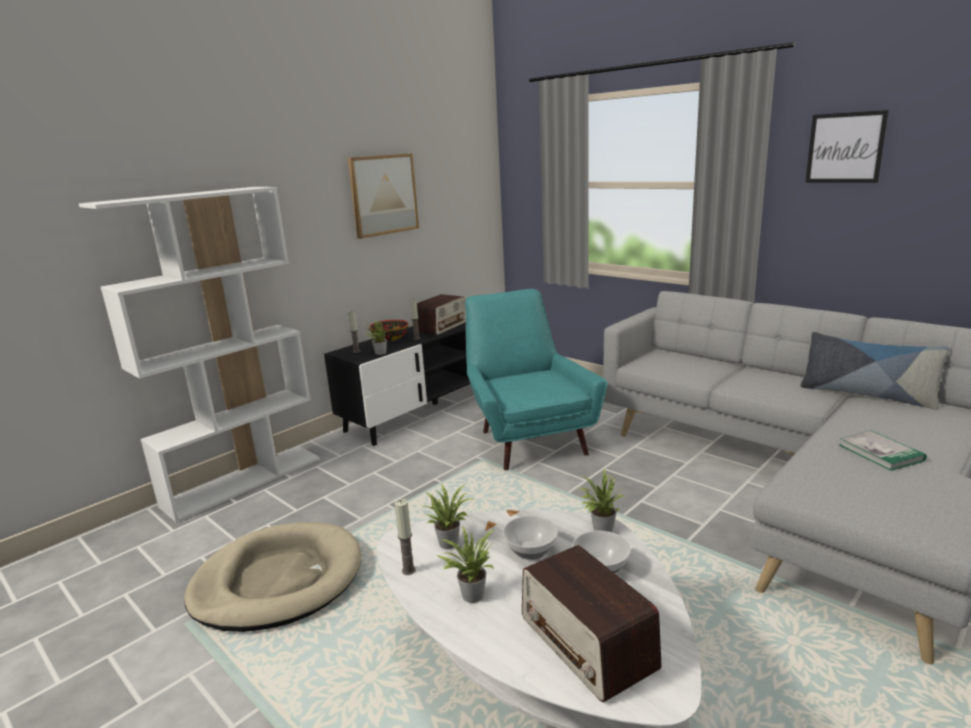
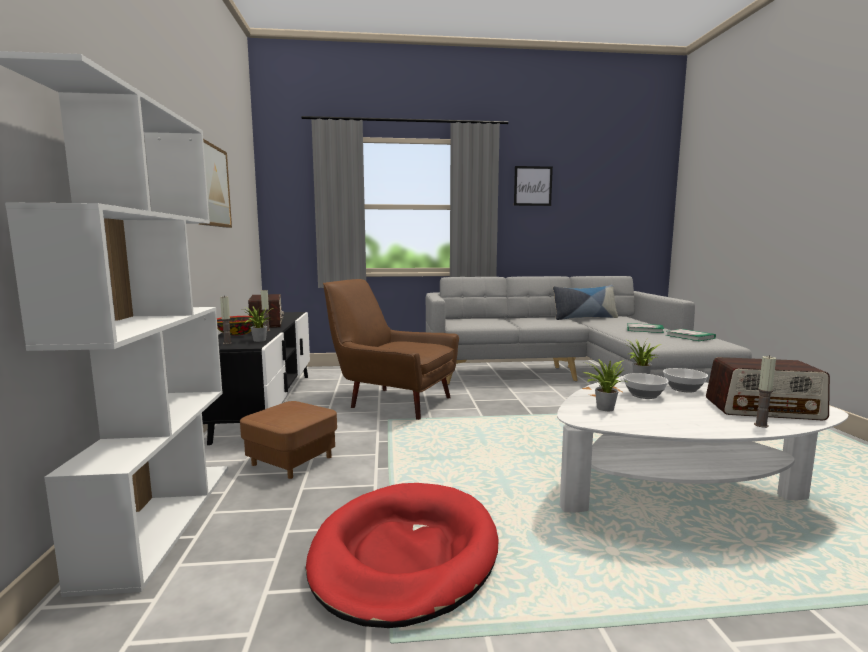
camera: 50 degrees left, 10 degrees down
(278, 581) = (404, 555): beige dog bed -> red dog bed
(357, 469) = (291, 461): none -> brown ottoman
(408, 570) = (629, 425): candle -> candle (761, 425)
(470, 594) = (682, 418): potted plant -> none
(527, 438) = (392, 401): turquoise armchair -> brown armchair
(906, 496) = (689, 337): none -> book

